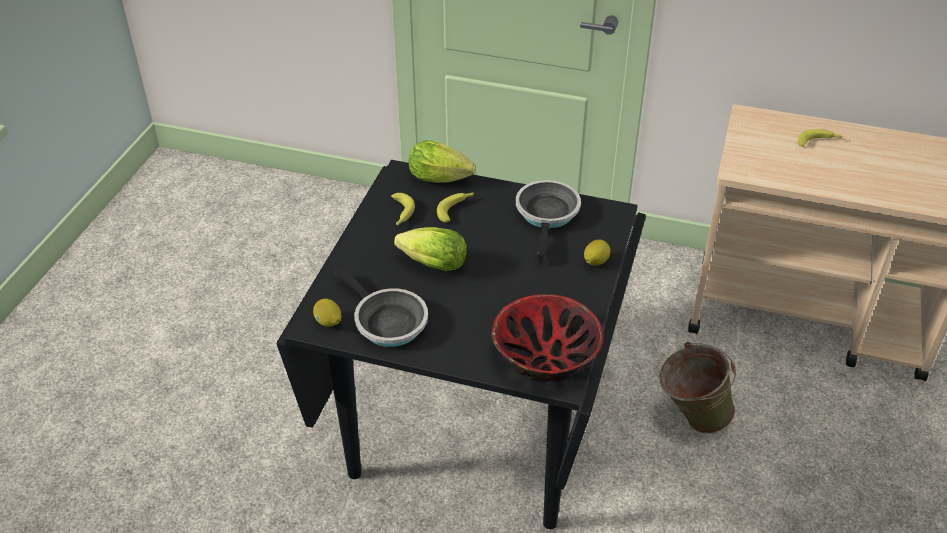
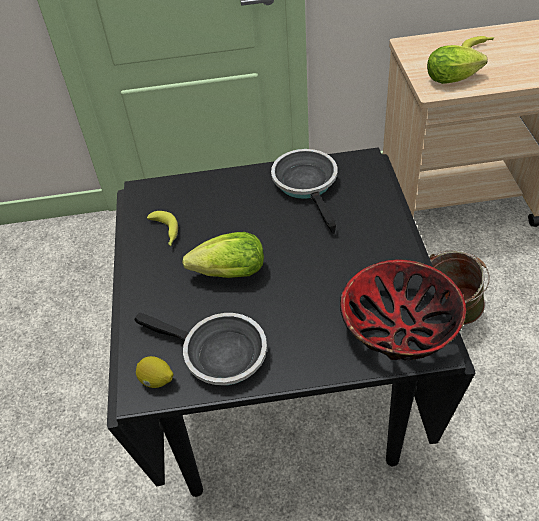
camera: 20 degrees left, 5 degrees up
(443, 179) = (187, 184): lettuce -> lettuce (455, 79)
(456, 209) = (217, 208): banana -> none
(595, 262) = (380, 213): lemon -> none

